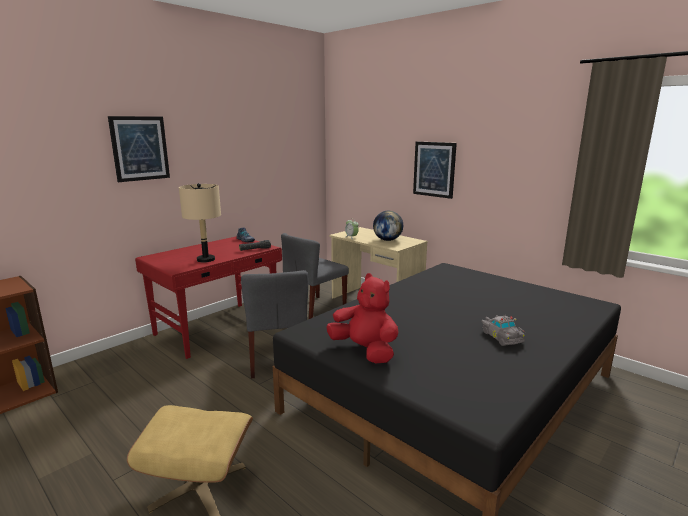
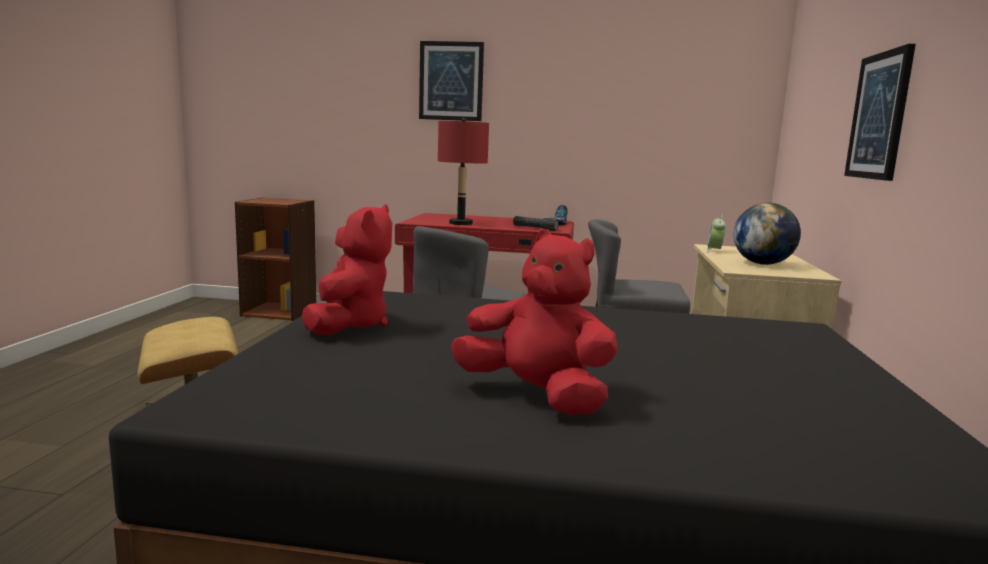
camera: 55 degrees right, 5 degrees down
(206, 259) = (461, 223): beige table lamp -> red table lamp
(502, 336) = (536, 396): grey toy car -> red plush toy

